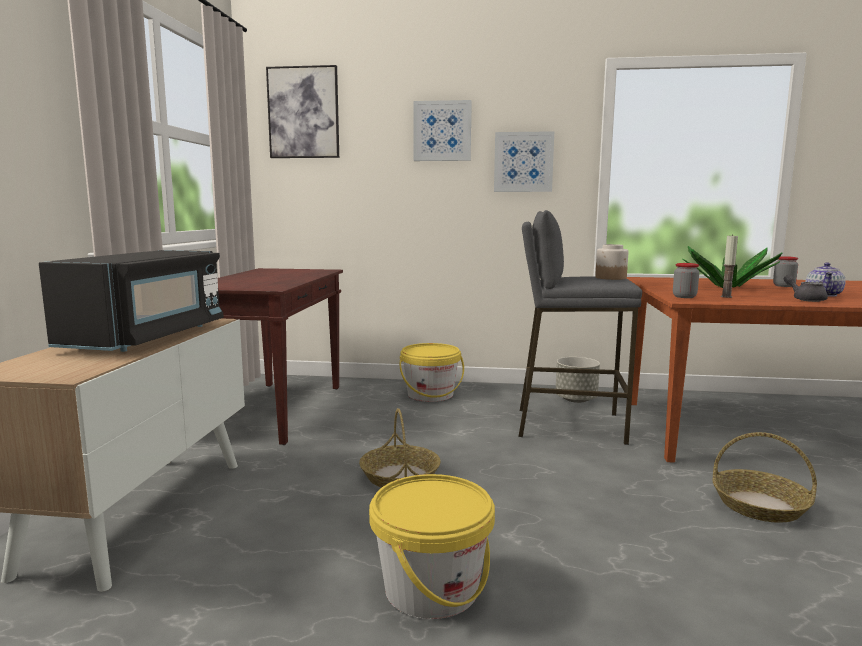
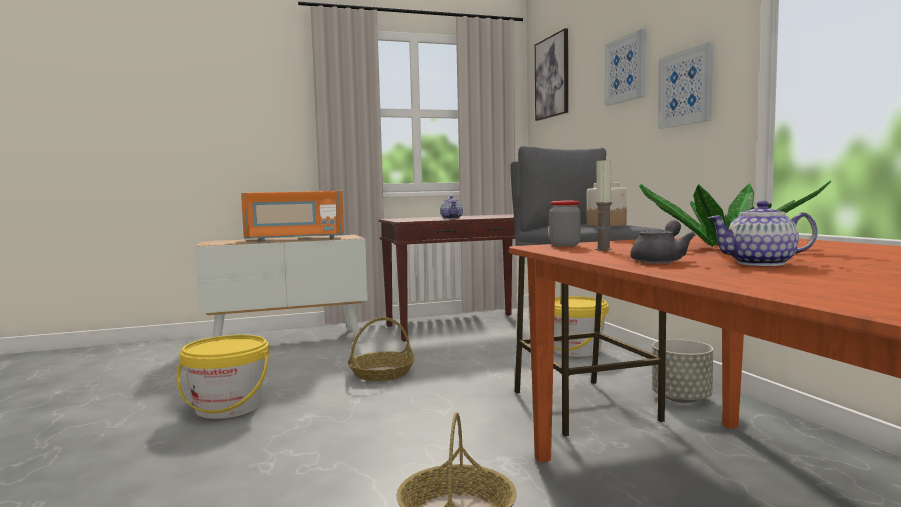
camera: 65 degrees right, 5 degrees down
(148, 337) = (295, 239): black microwave -> orange microwave
(282, 279) = (452, 218): none -> teapot
(783, 286) = (849, 254): jar -> none

